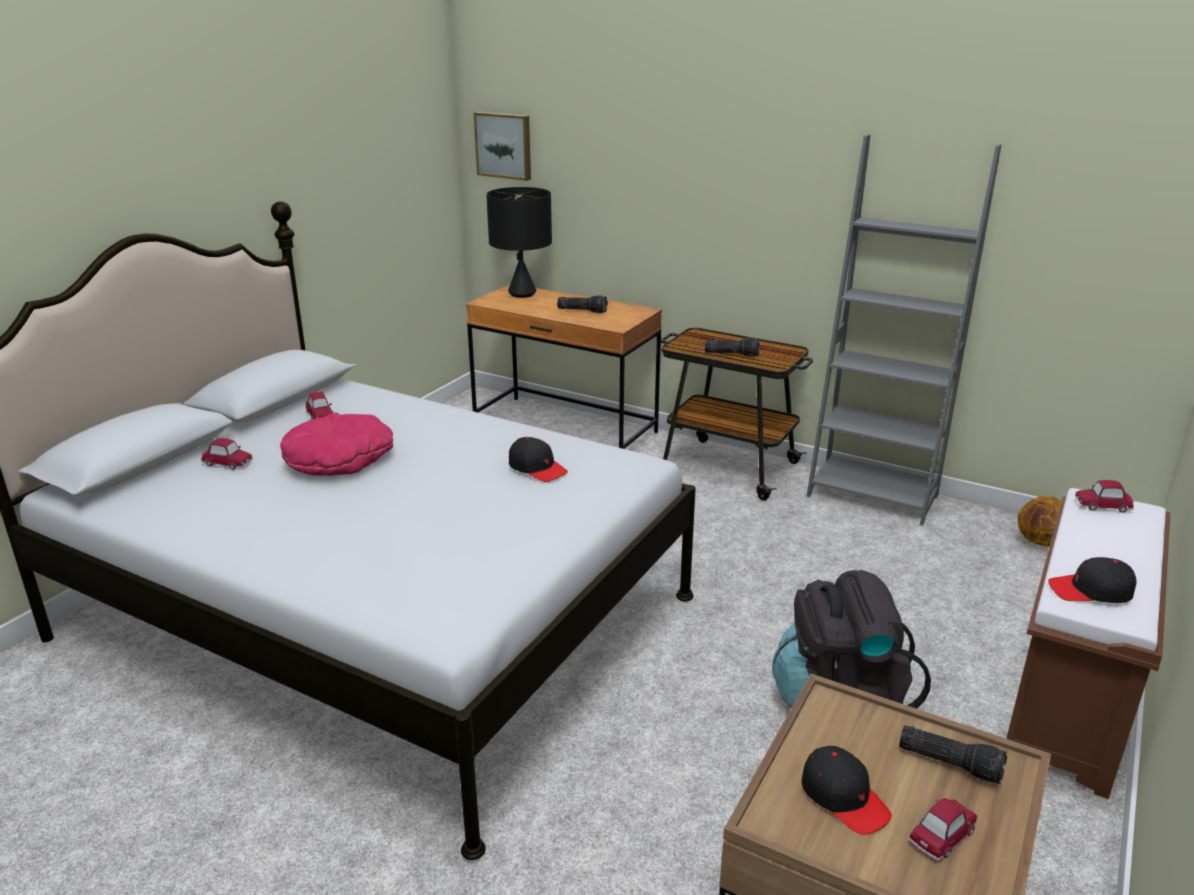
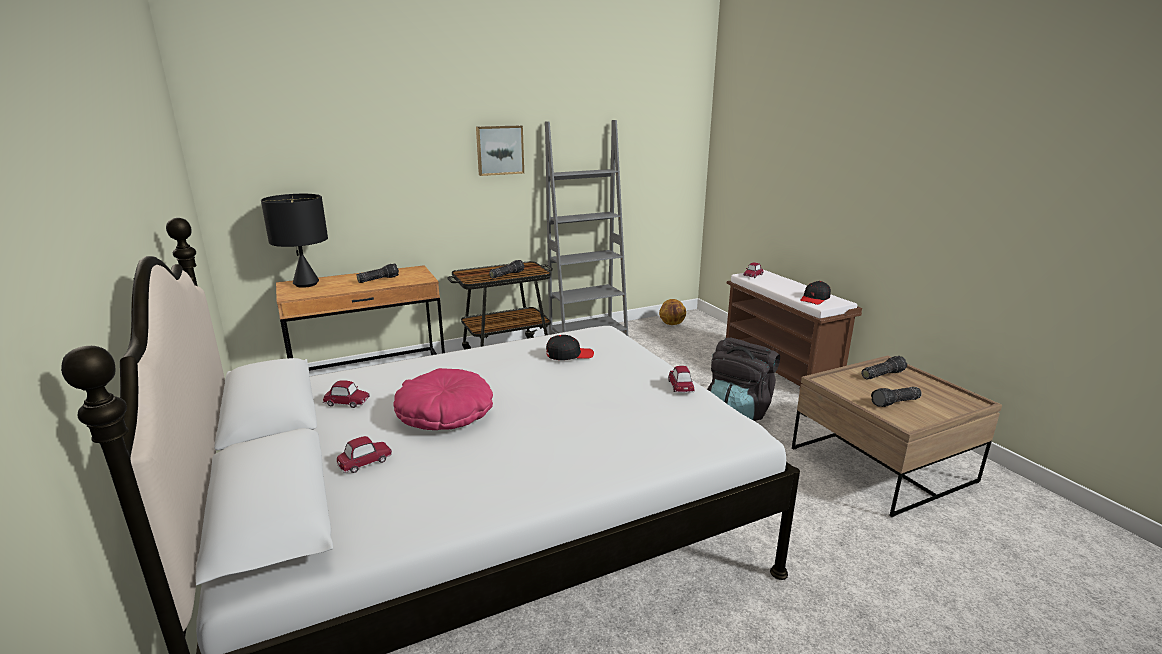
camera: 55 degrees left, 5 degrees down
(504, 145) = (246, 162): picture -> picture (499, 150)
(844, 798) = (896, 403): black cap -> flashlight
(942, 834) = (928, 393): toy car -> toy car (680, 386)

